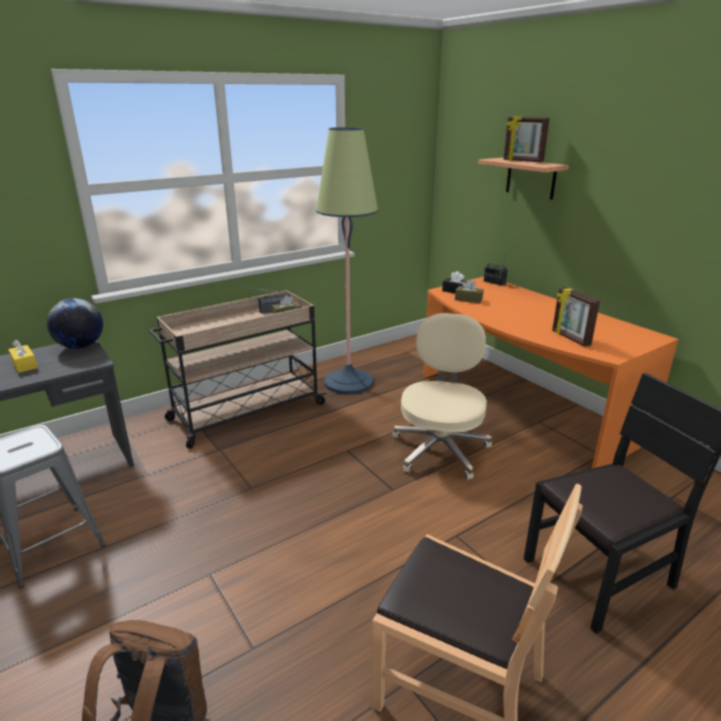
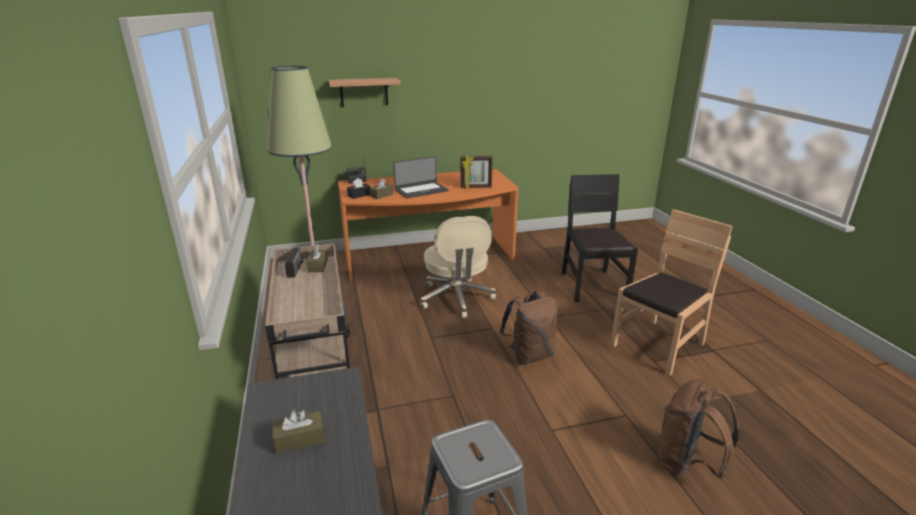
camera: 70 degrees left, 0 degrees up
(24, 365) = (299, 439): yellow tissue box -> brown tissue box
(81, 346) = (278, 392): globe -> none
(350, 531) = (529, 355): none -> brown backpack
(440, 448) = (456, 299): beige office chair -> beige office chair turned 135 degrees counterclockwise
(511, 313) = (421, 190): none -> laptop
(522, 161) = (362, 79): picture frame -> none

